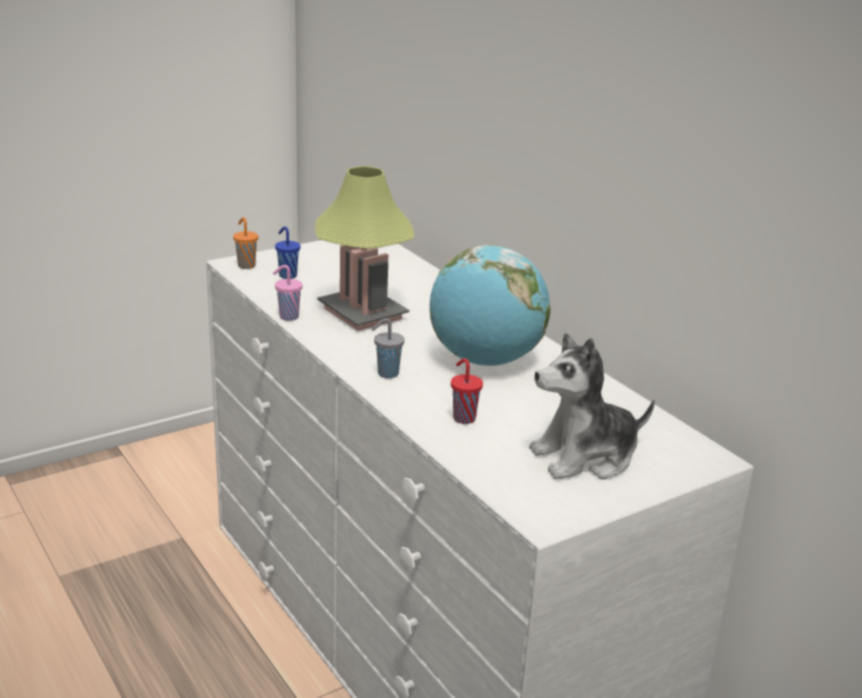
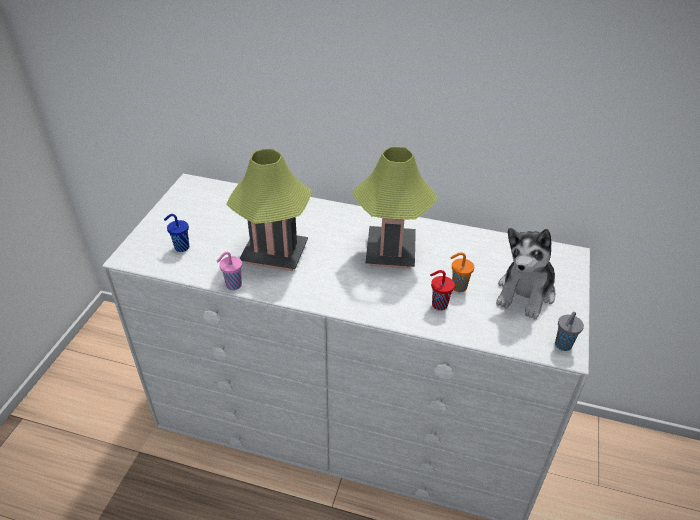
camera: 40 degrees left, 15 degrees up
(246, 265) = (139, 254): orange cup -> orange cup (458, 287)
(386, 374) = (355, 297): grey cup -> grey cup (562, 345)
(485, 360) = (391, 251): globe -> table lamp

